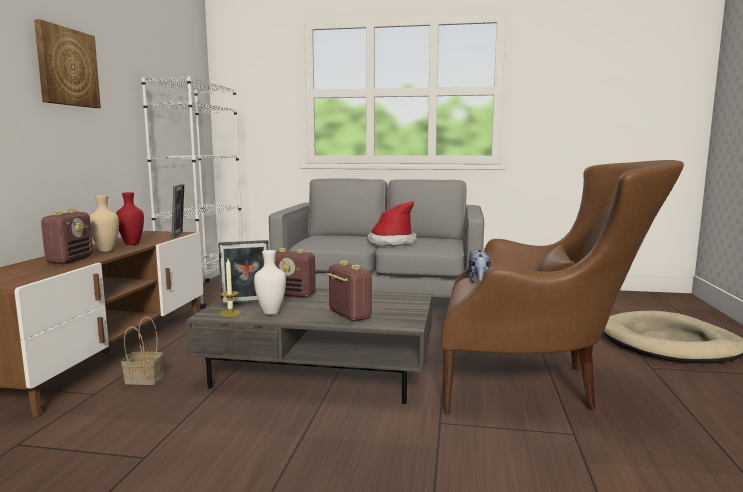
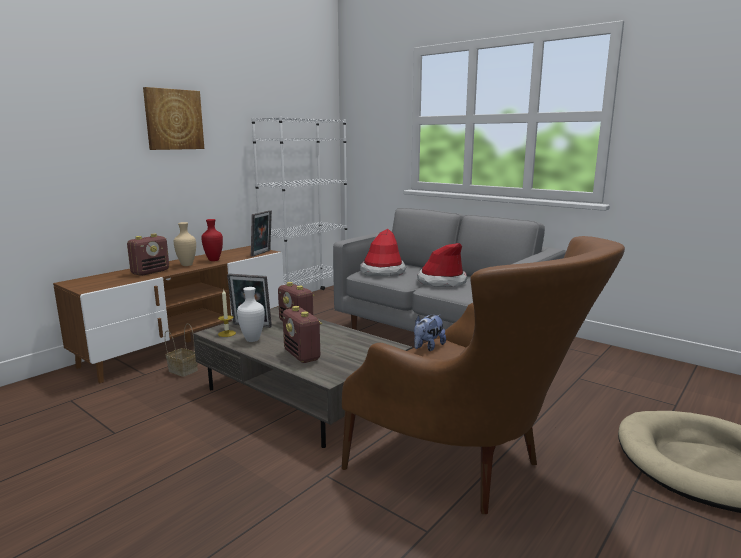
camera: 30 degrees right, 5 degrees up
(323, 242) = (382, 272): none -> hat
(349, 315) = (302, 355): radio -> radio turned 150 degrees clockwise

